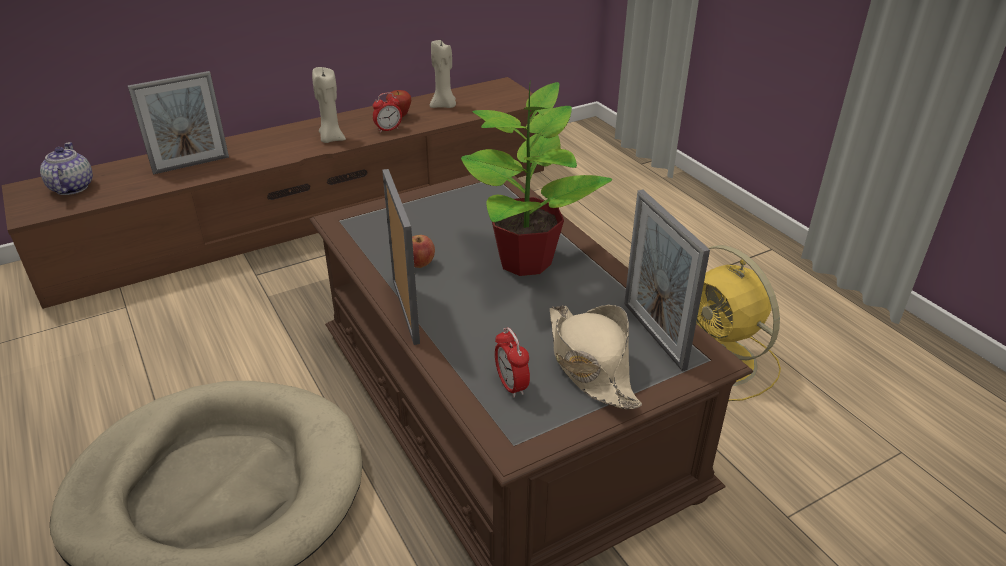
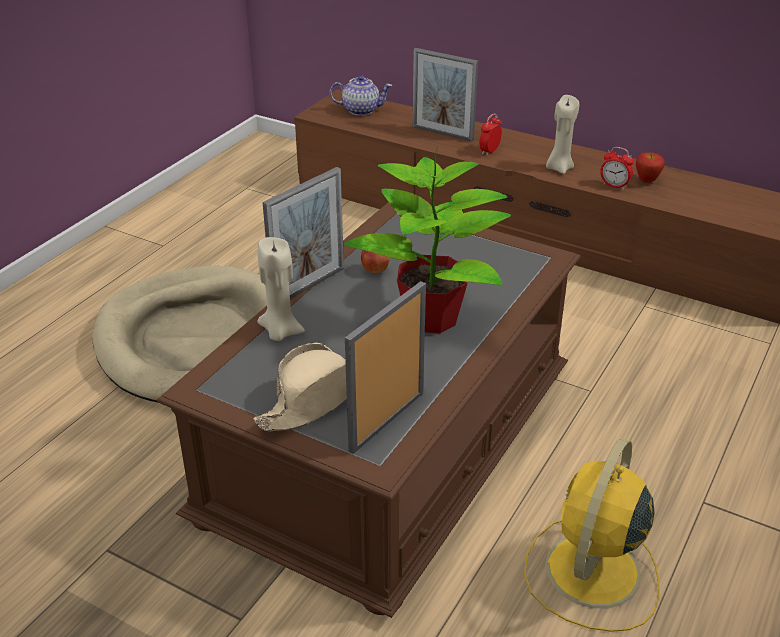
camera: 60 degrees right, 0 degrees up
(71, 187) = (361, 110): teapot -> teapot turned 45 degrees clockwise
(444, 106) = (702, 194): beige candle -> beige candle (280, 332)
(511, 385) = (260, 366): alarm clock -> alarm clock (489, 151)

